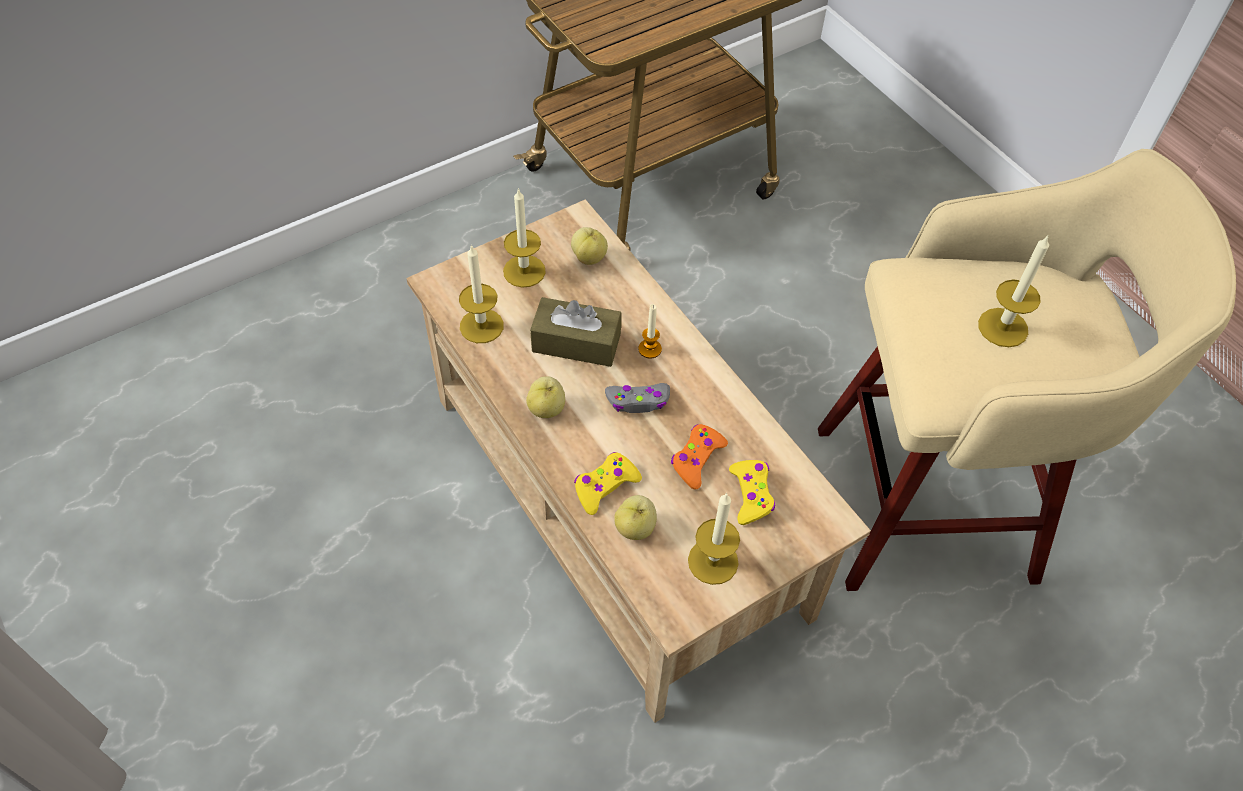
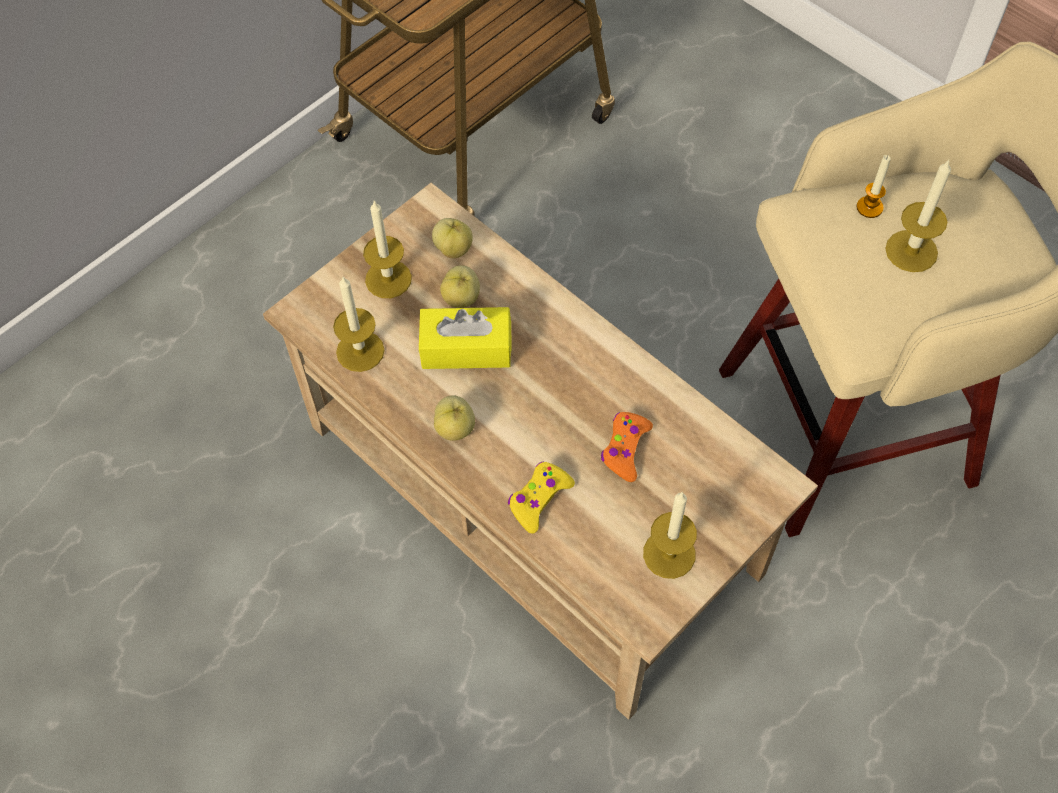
camera: 10 degrees left, 5 degrees up
(576, 343) = (466, 348): brown tissue box -> yellow tissue box
(635, 528) = (582, 537): apple -> apple (462, 298)
(638, 401) = (548, 399): grey game controller -> none
(649, 349) = (545, 339): candle -> candle (869, 207)
(751, 495) = (690, 475): yellow game controller -> none

